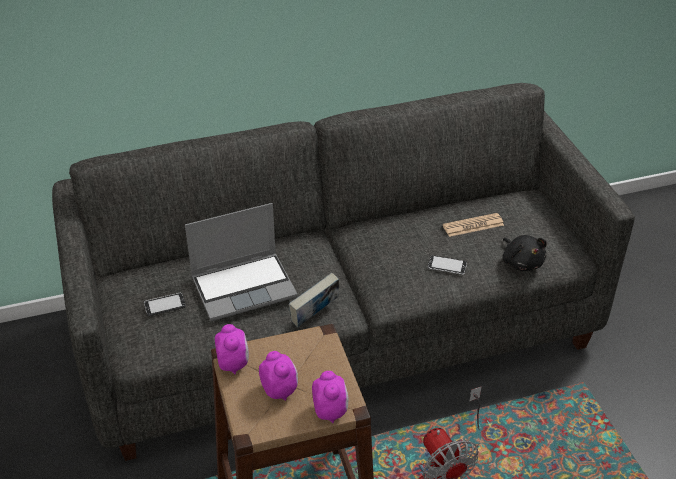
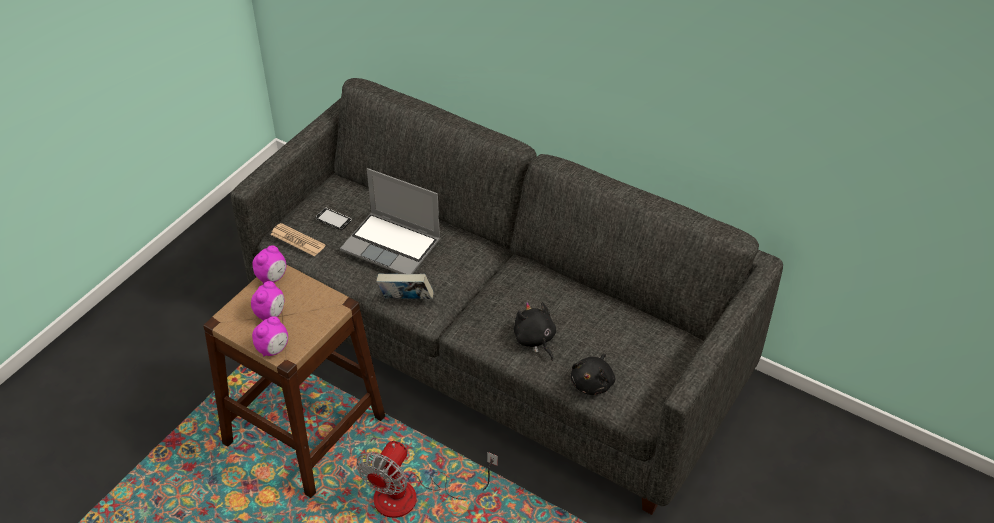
camera: 50 degrees right, 5 degrees up
(447, 266) = (535, 340): phone -> black plush toy
(473, 225) = (602, 328): newspaper -> newspaper (297, 240)

